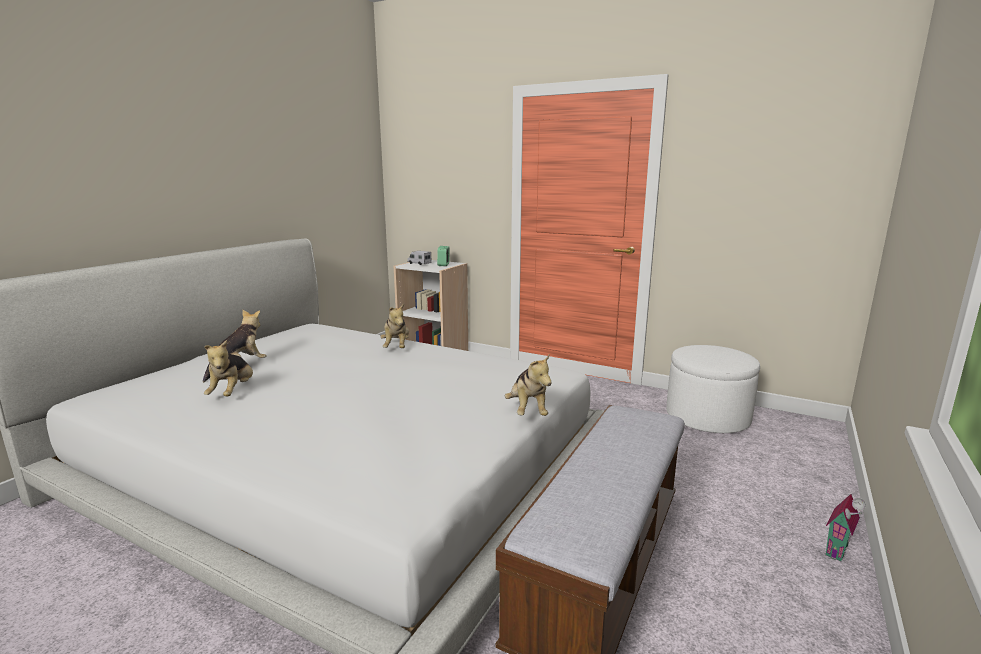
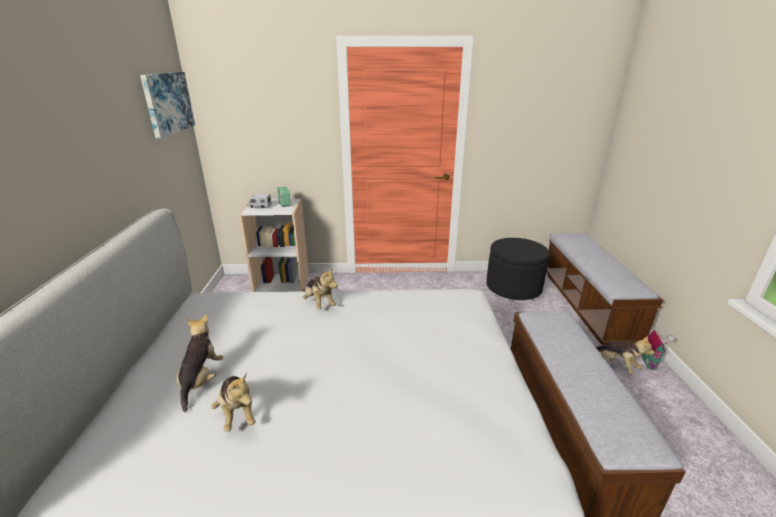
camera: 30 degrees left, 10 degrees up
(350, 153) = (167, 103): none -> picture
(527, 411) = (499, 342): plush toy -> plush toy (616, 365)
(707, 417) = (513, 287): white ottoman -> black ottoman
(807, 461) = (586, 305): none -> bench

